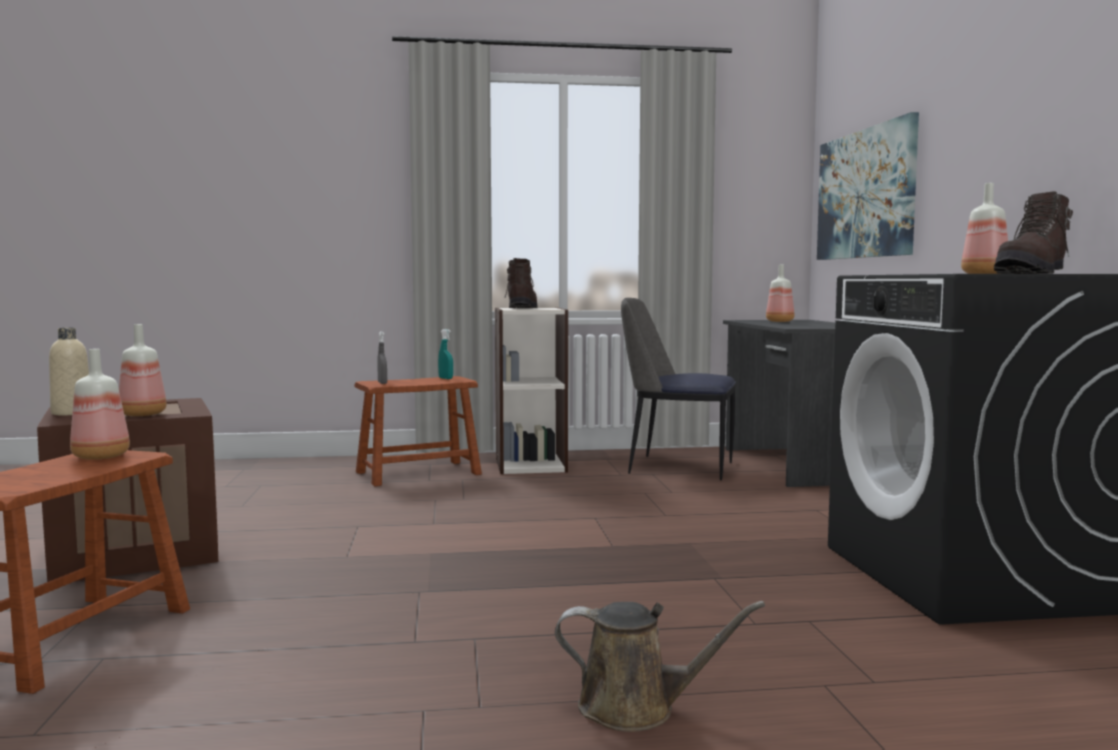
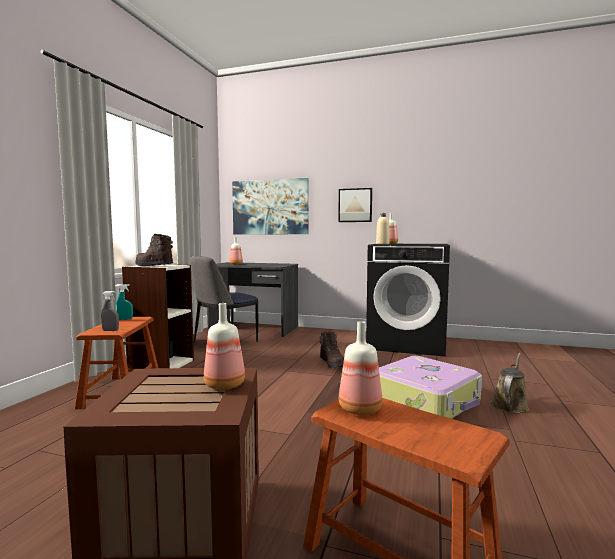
camera: 65 degrees left, 0 degrees up
(71, 413) = (164, 411): beige bottle -> beige bottle (382, 244)
(562, 623) = (426, 401): none -> suitcase
(990, 168) = (355, 205): none -> picture
(1033, 274) = (414, 243): brown boot -> brown boot (333, 363)

